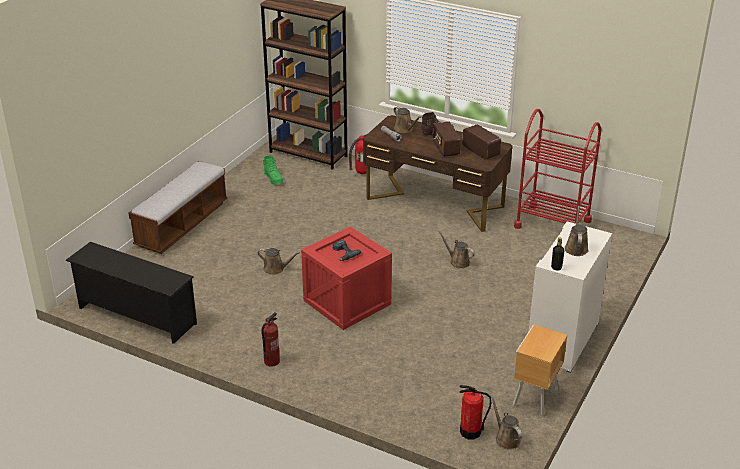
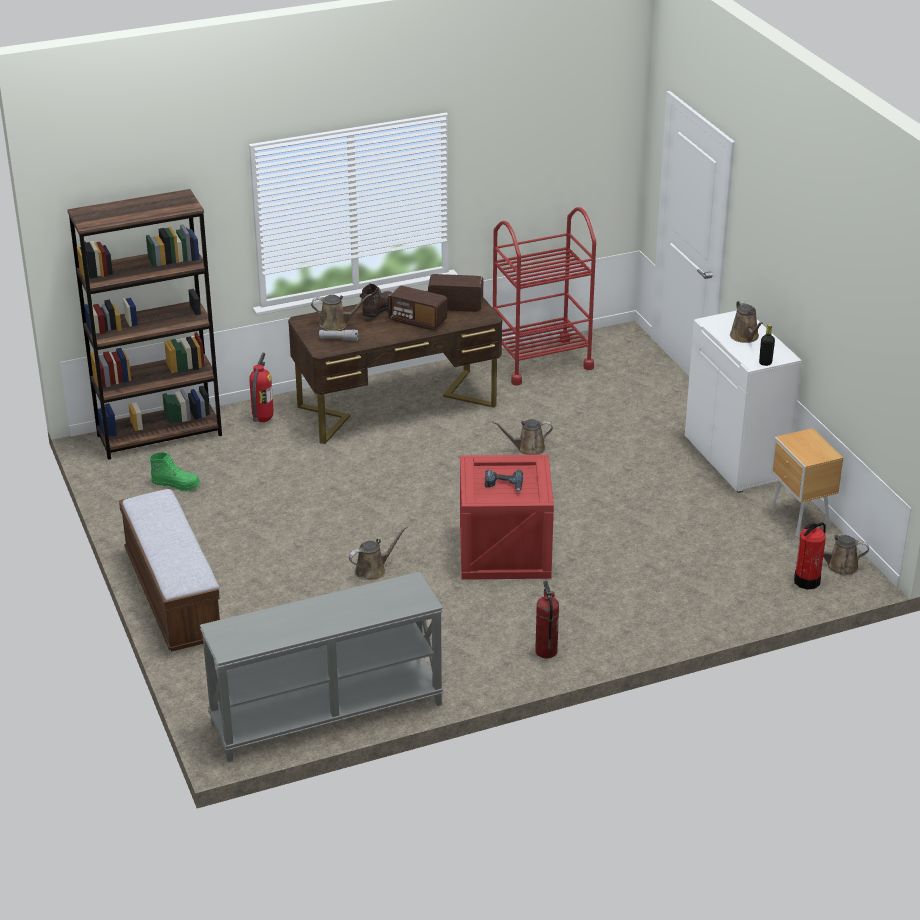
camera: 50 degrees left, 0 degrees up
(135, 316) = (327, 715): black shoe rack -> grey console table
(576, 247) = (745, 337): brown watering can -> brown watering can turned 150 degrees counterclockwise

